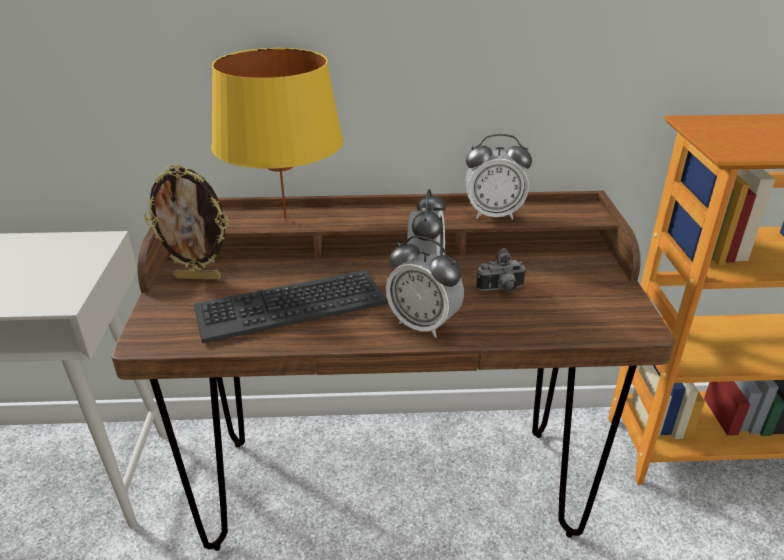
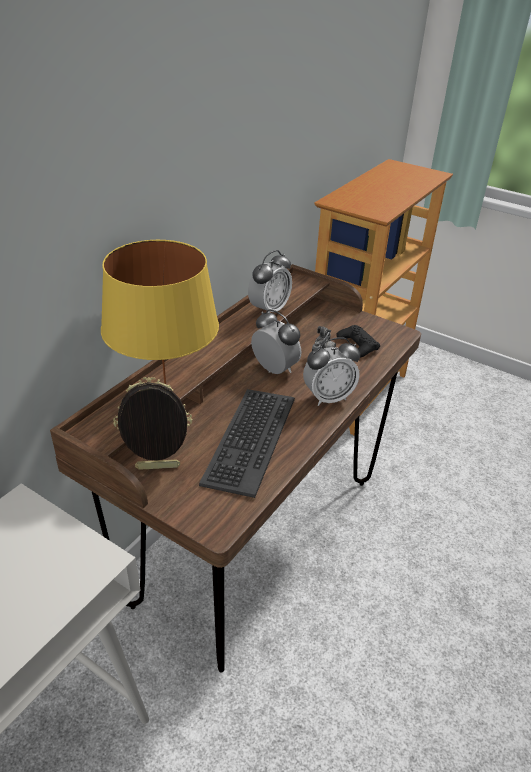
camera: 55 degrees left, 5 degrees up
(198, 277) = (157, 468): picture frame -> picture frame turned 135 degrees counterclockwise
(557, 305) = (357, 345): none -> black game controller

